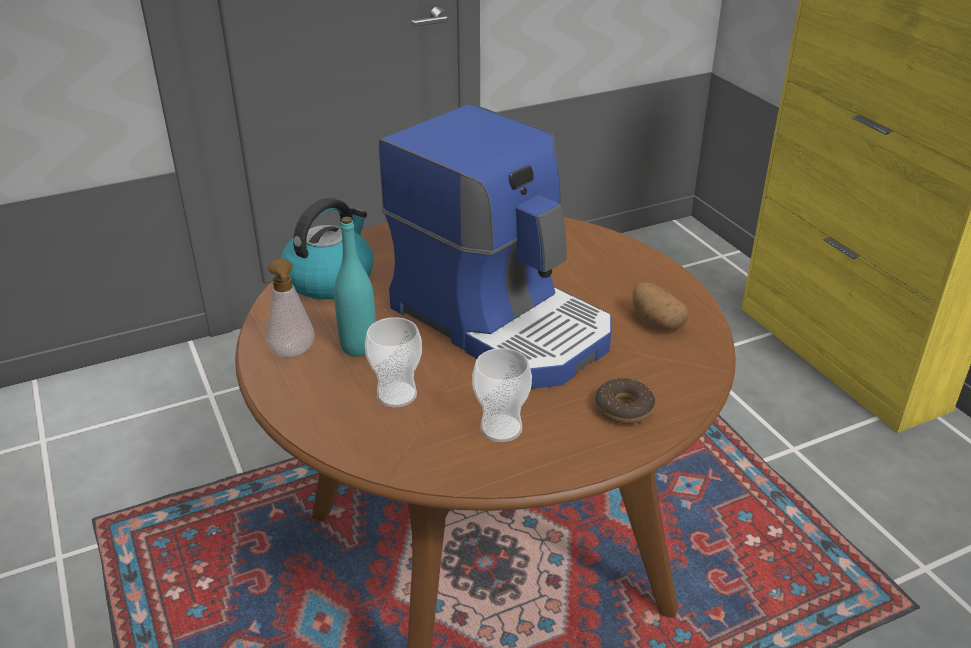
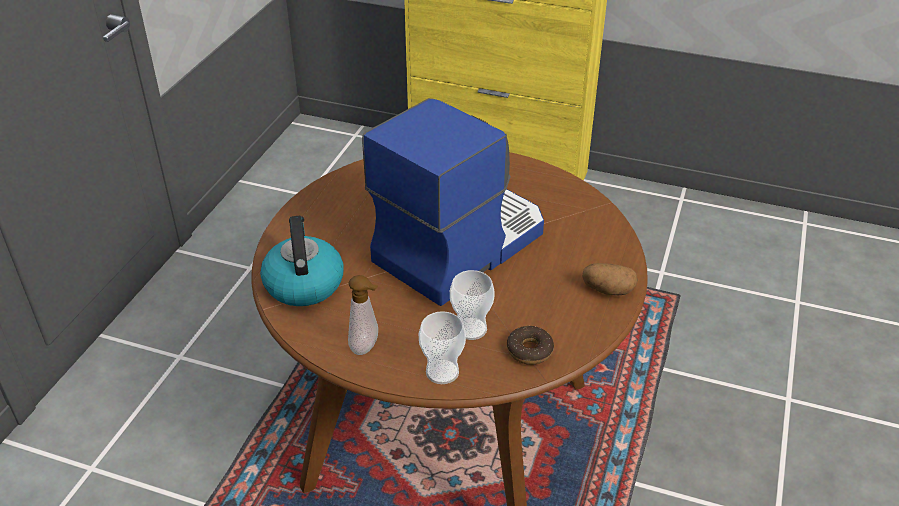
camera: 45 degrees left, 5 degrees up
(358, 347) = (400, 316): turquoise bottle -> none
(501, 428) = (555, 308): cup -> cup (442, 372)
(503, 322) = (459, 245): coffee machine -> coffee machine turned 45 degrees counterclockwise
(624, 408) = (595, 256): donut -> donut (529, 350)
(655, 321) = (537, 194): potato -> potato (608, 290)

